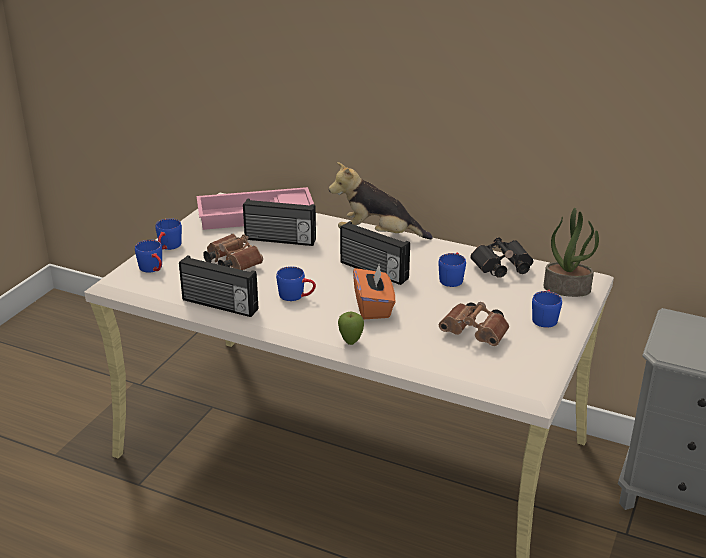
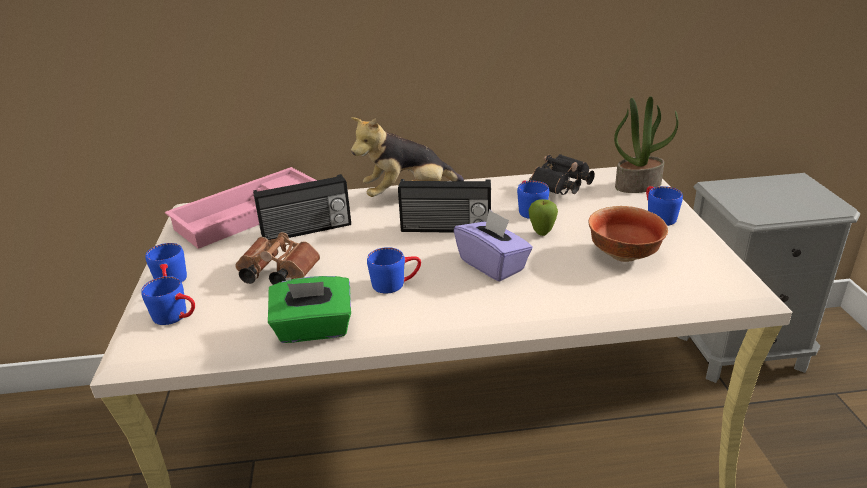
camera: 30 degrees left, 0 degrees up
(219, 305) = (314, 330): radio -> green tissue box
(350, 342) = (517, 312): apple -> apple (542, 233)
(373, 307) = (492, 265): orange tissue box -> purple tissue box
(476, 334) = (625, 254): brown binoculars -> bowl

